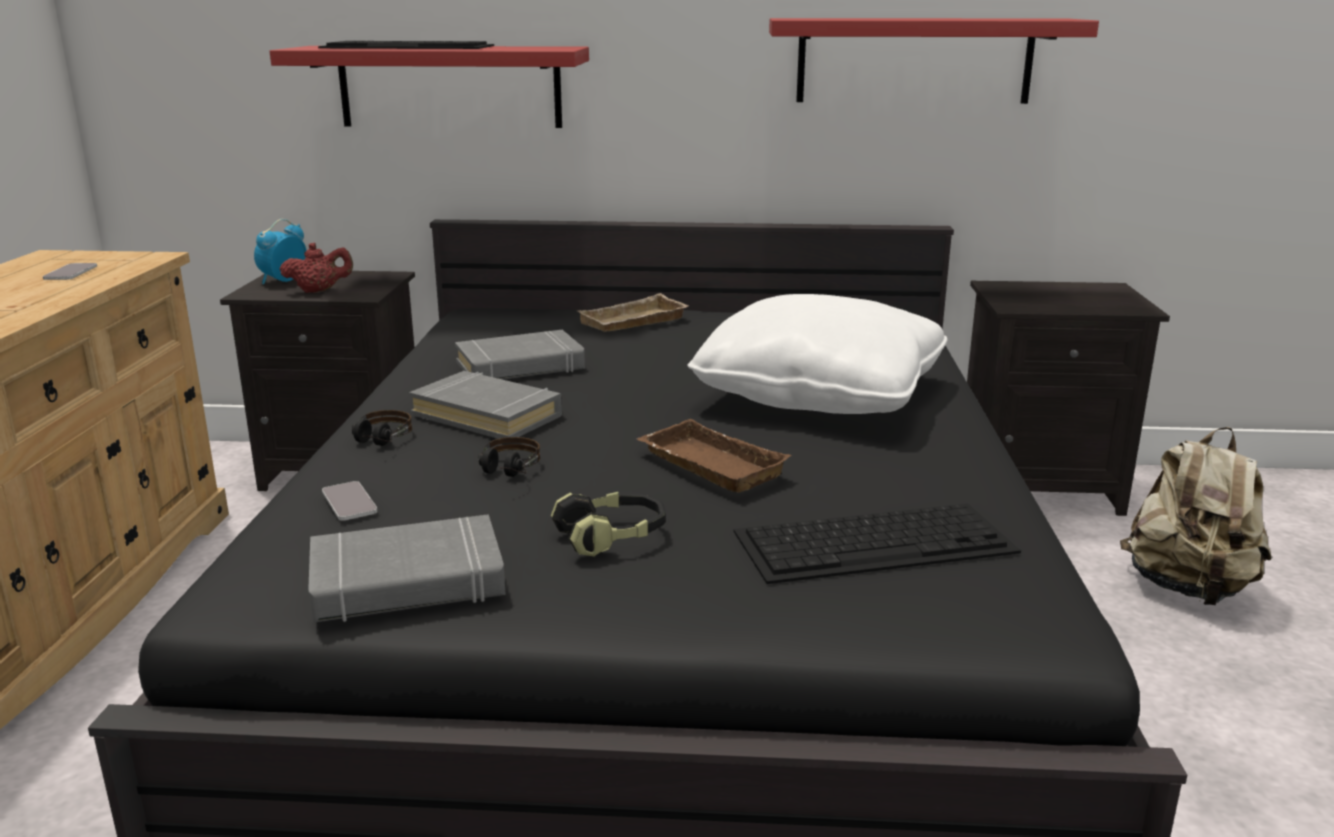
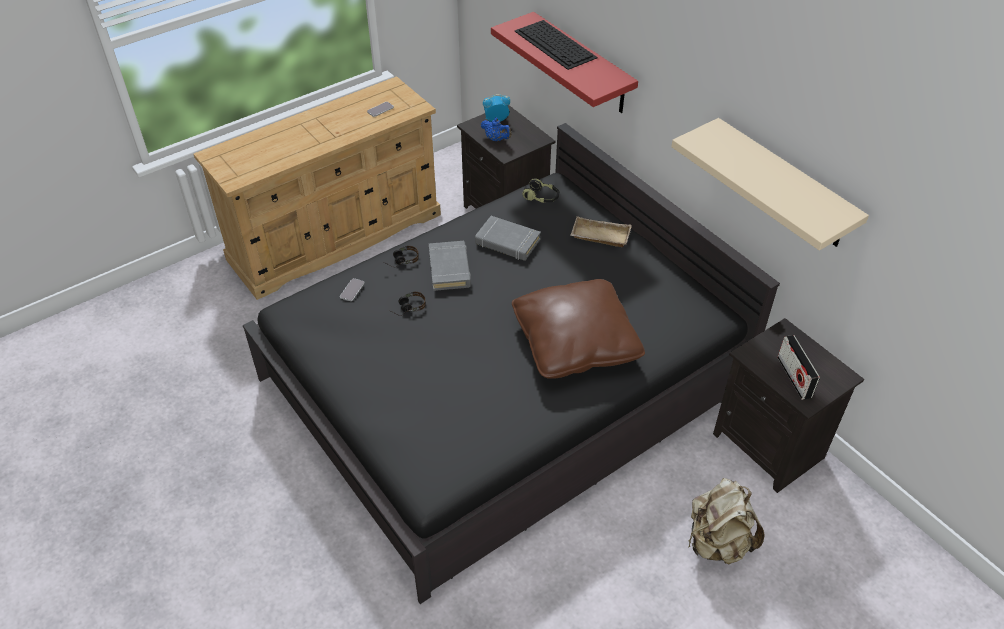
camera: 50 degrees right, 25 degrees up
(319, 291) = (496, 139): red teapot -> blue teapot
(408, 582) = (321, 338): grey book -> none
(612, 537) = (390, 361): headphones -> headphones (541, 197)
(707, 466) = (466, 351): brown tray -> none
(819, 395) = (575, 342): white pillow -> brown pillow
(876, 541) = (449, 424): keyboard -> none
(914, 61) = (783, 184): red shelf -> beige shelf
(1086, 302) = (794, 377): none -> radio

